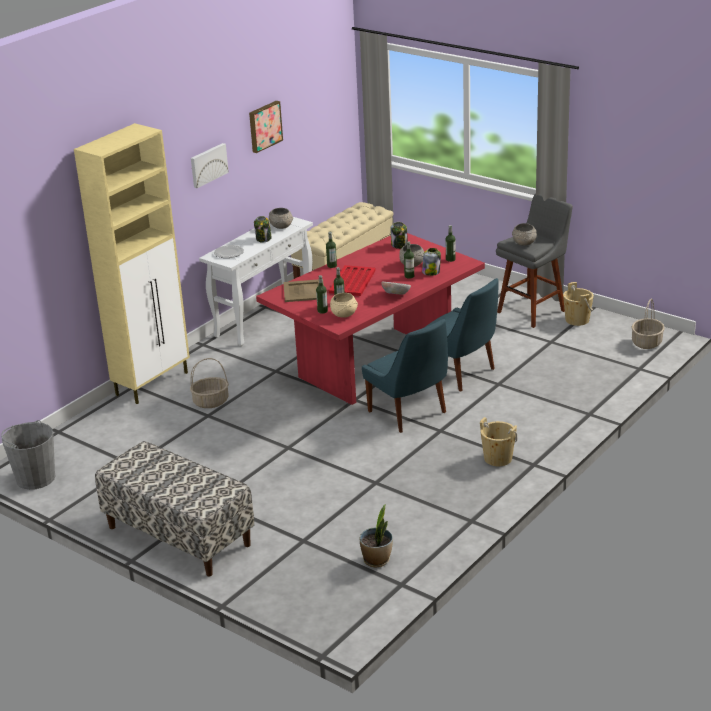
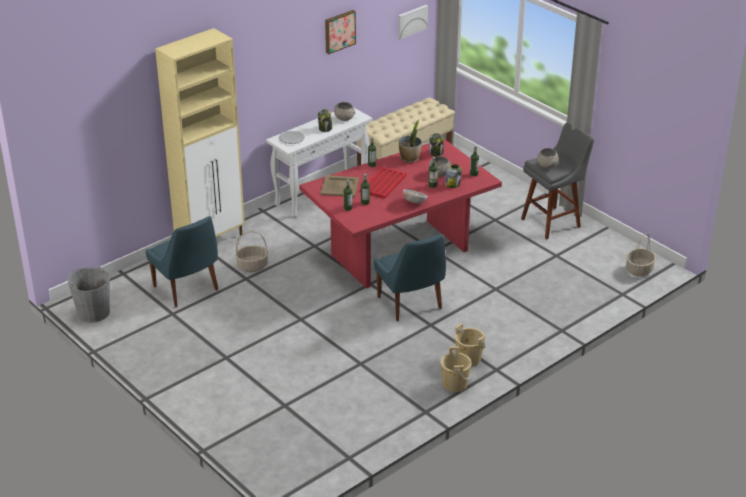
camera: 10 degrees right, 5 degrees up
(178, 536) = (188, 384): bench -> none
(208, 165) = (281, 62): picture -> picture (411, 21)
(344, 314) = (364, 214): beige bowl -> none
(377, 560) = (337, 433): potted plant -> potted plant (410, 159)
(460, 373) = (467, 273): blue chair -> blue chair (187, 289)
(577, 320) = (587, 237): beige bucket -> beige bucket (455, 384)

